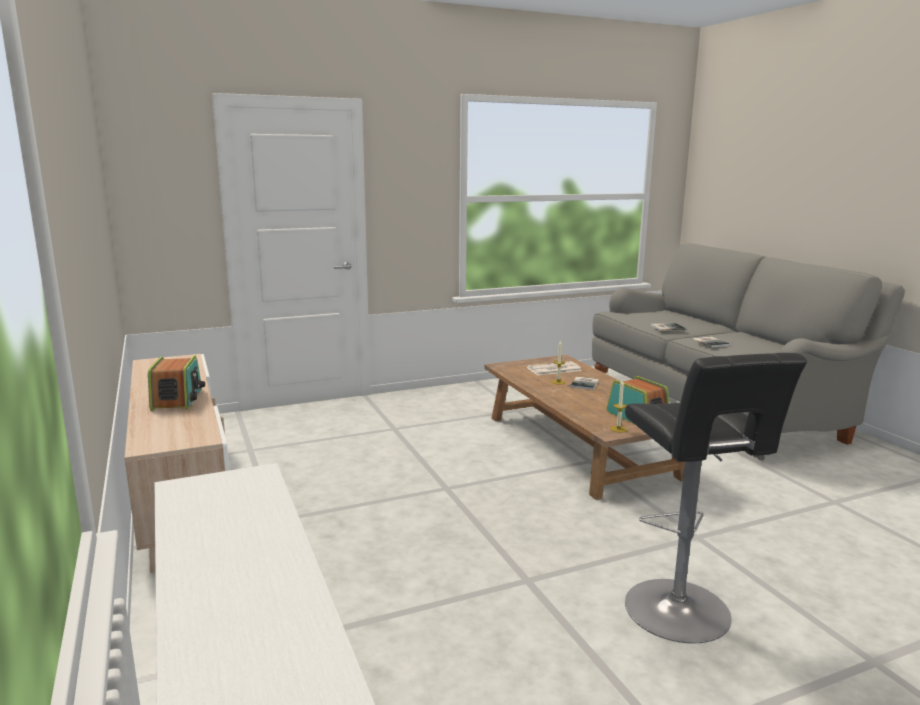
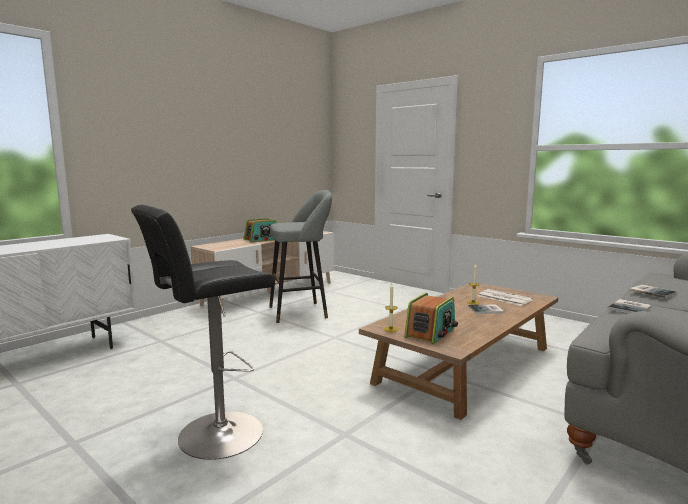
camera: 65 degrees right, 5 degrees down
(320, 488) = (301, 312): none -> grey stool

